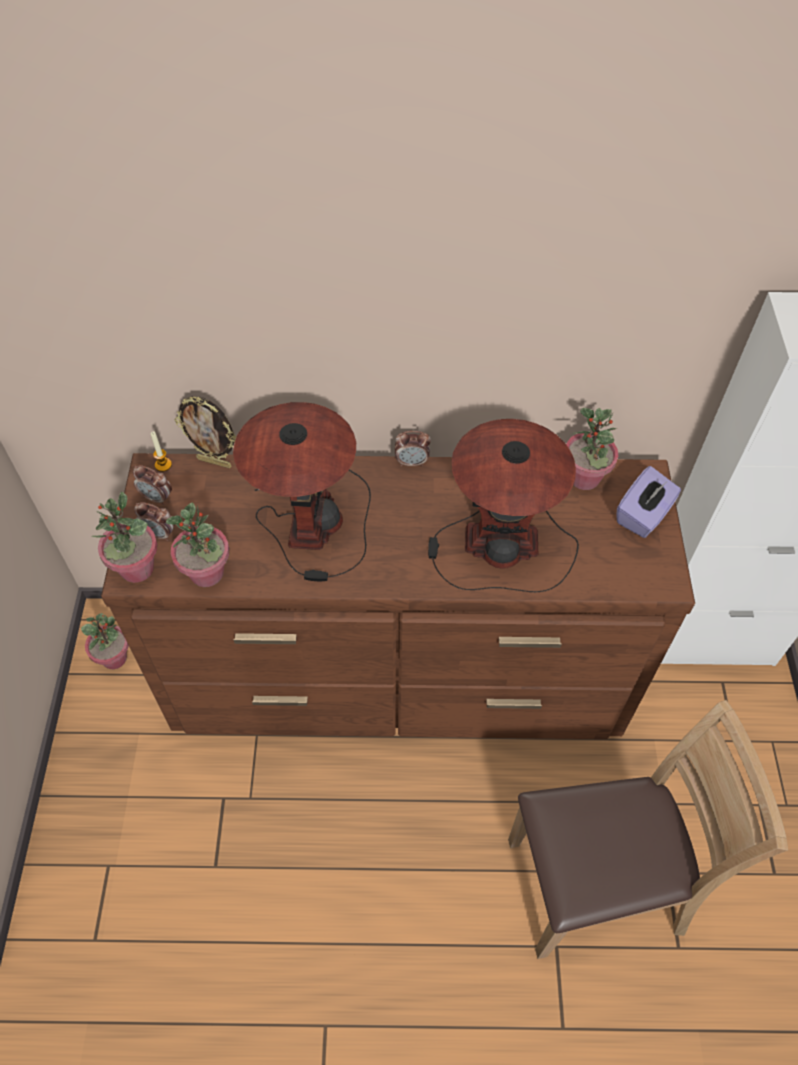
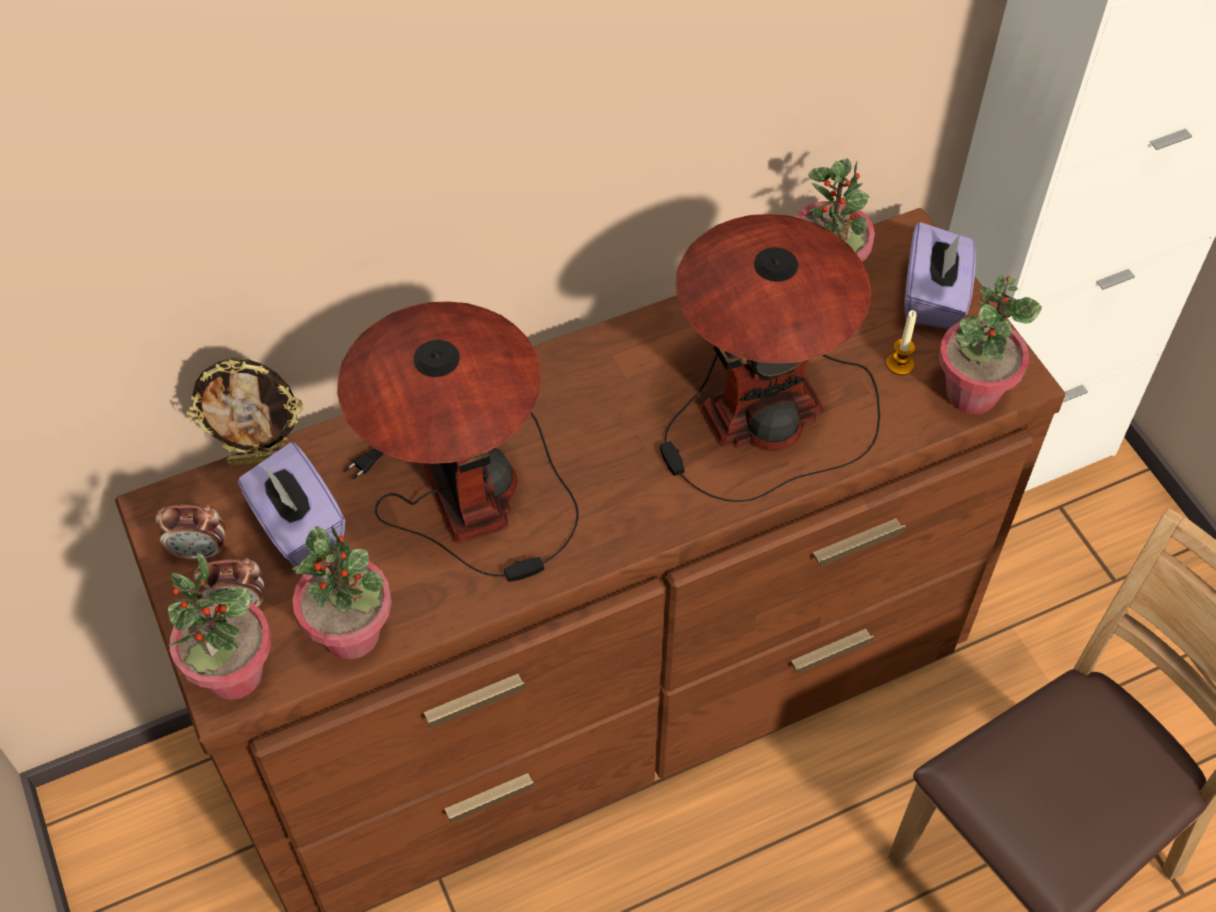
camera: 25 degrees left, 0 degrees up
(114, 658) = (139, 861): potted plant -> potted plant (971, 393)
(163, 465) = (178, 496): candle -> candle (900, 364)
(213, 504) = (297, 526): none -> purple tissue box
(412, 462) = (568, 345): alarm clock -> none

